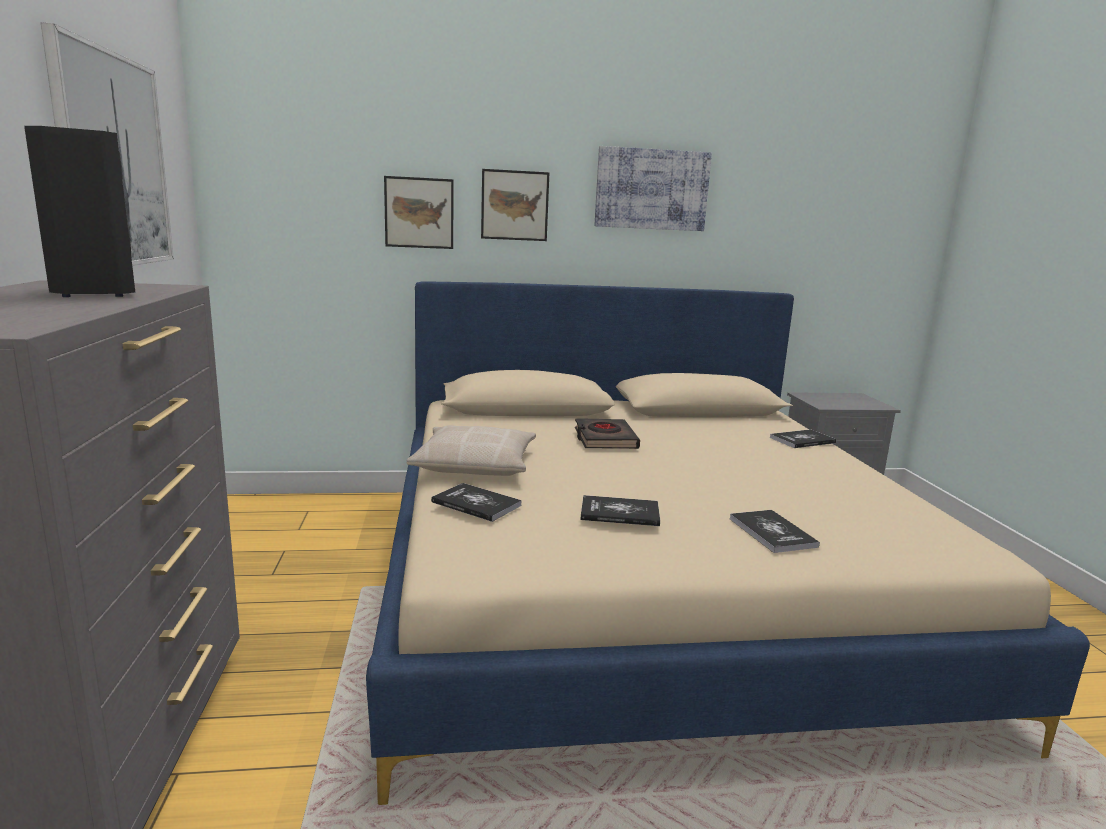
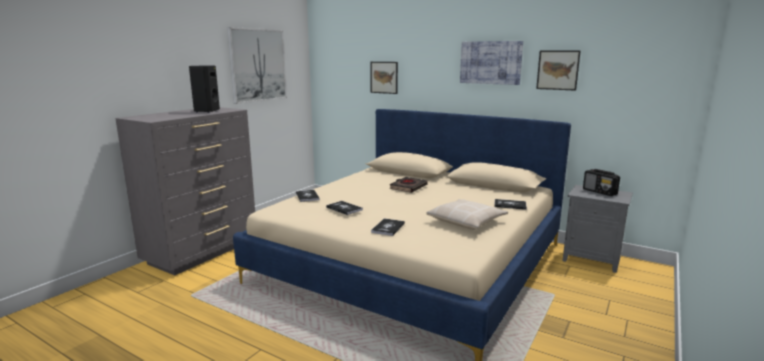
camera: 40 degrees right, 0 degrees up
(475, 464) = (339, 186): beige pillow -> beige pillow (466, 221)
(514, 205) = (423, 73): picture -> picture (558, 70)
(837, 398) = (600, 192): none -> radio

